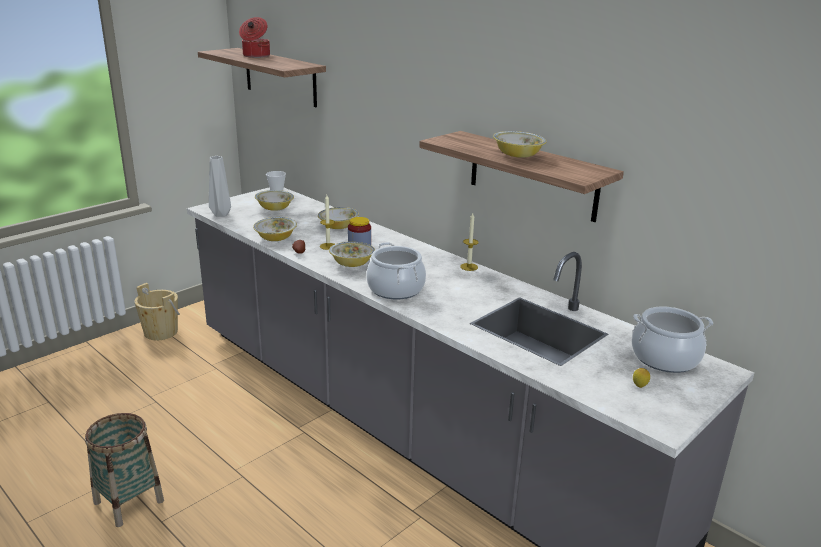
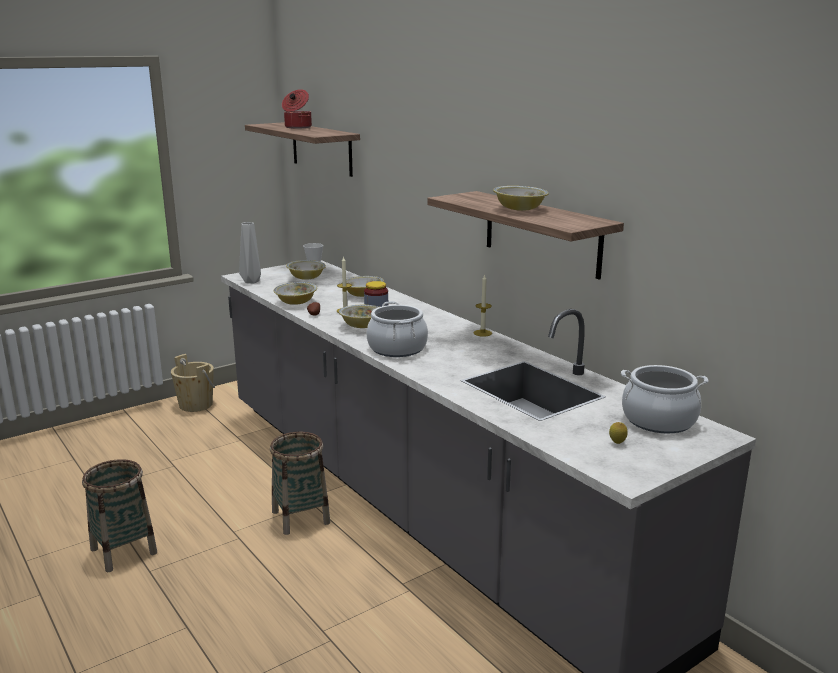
camera: 10 degrees right, 5 degrees down
(297, 448) = (301, 517): none -> basket

